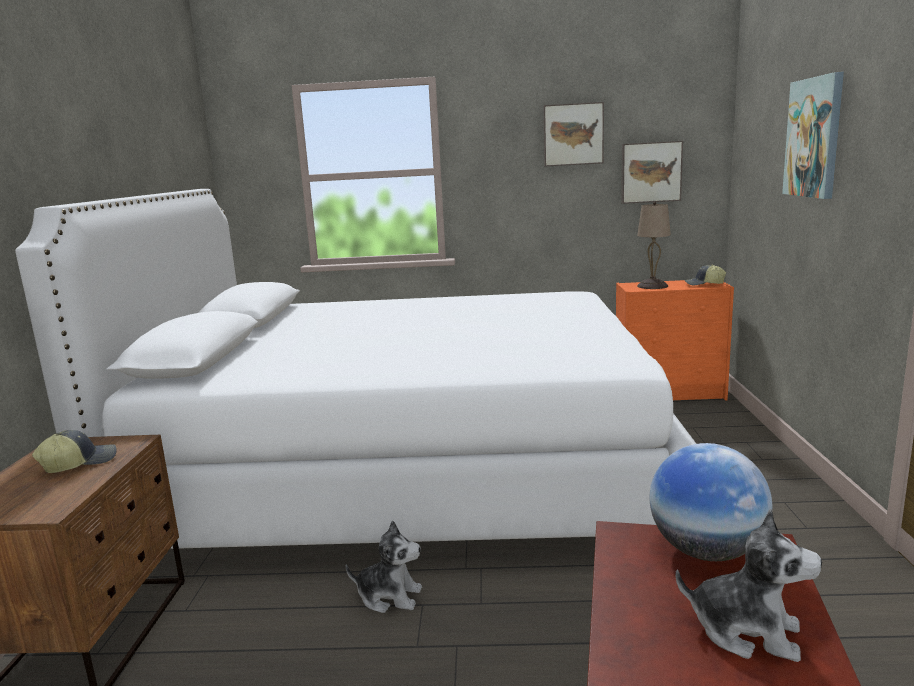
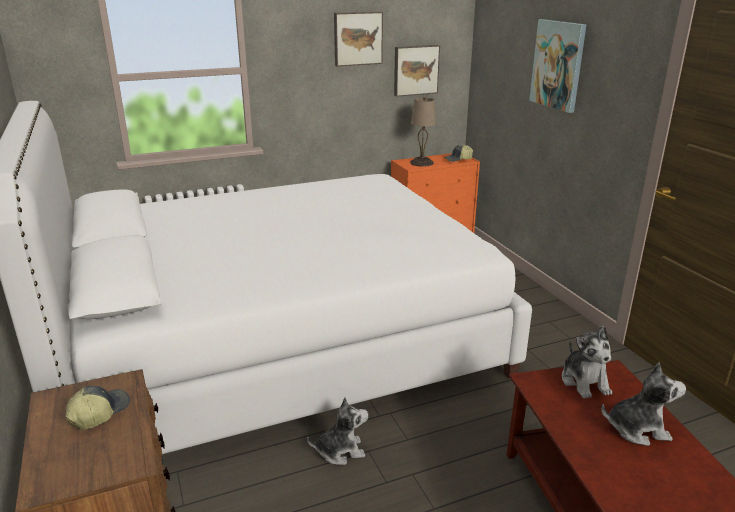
camera: 25 degrees left, 10 degrees up
(706, 551) = (584, 382): globe -> plush toy

